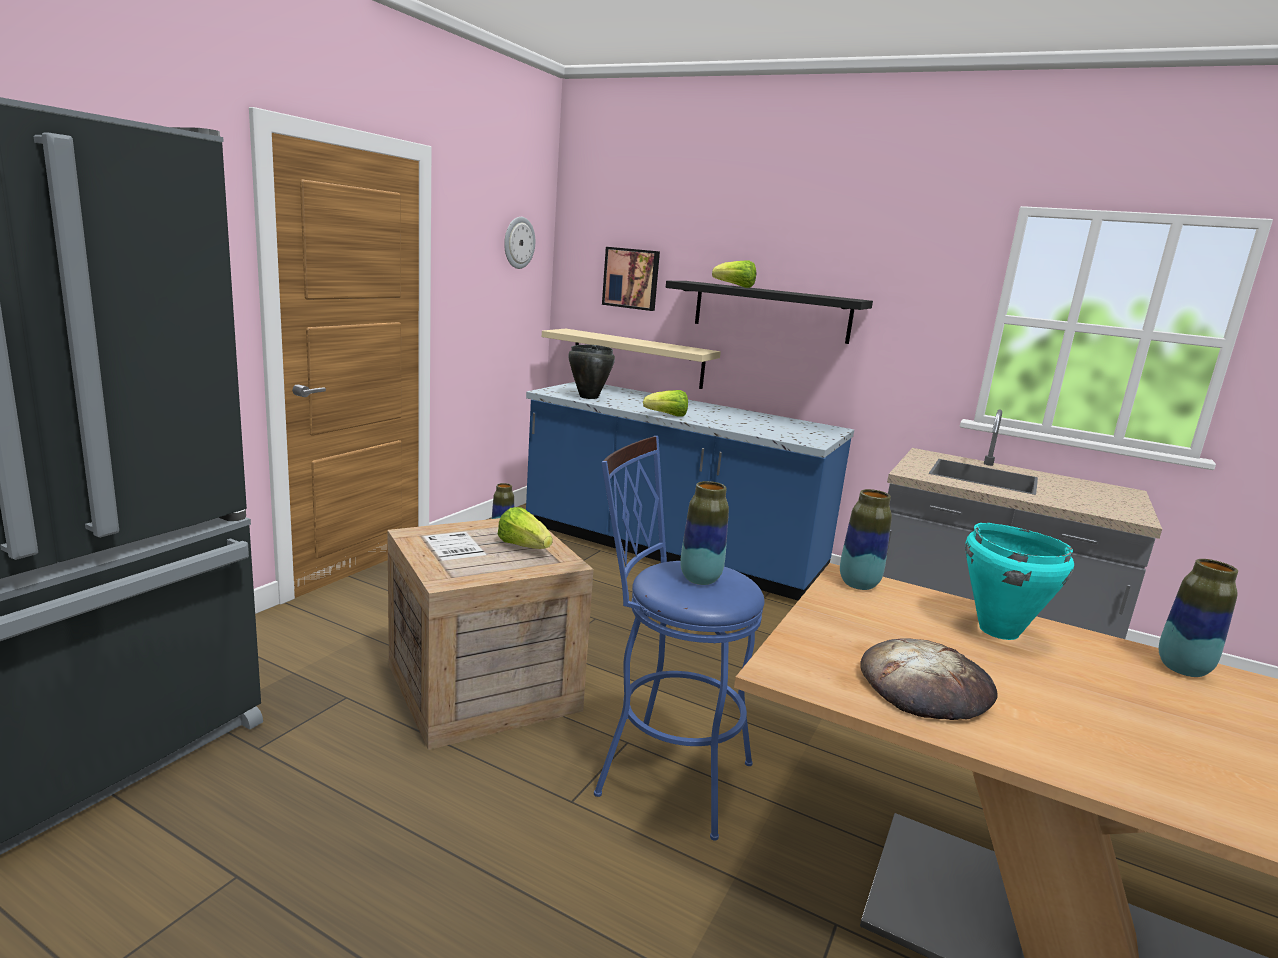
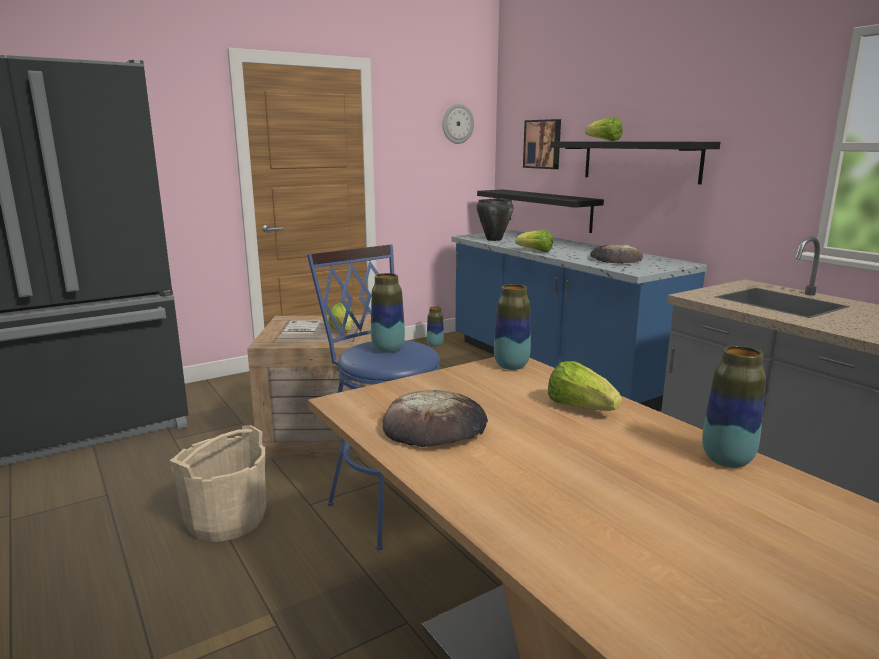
camera: 30 degrees right, 0 degrees up
(481, 859) = (226, 519): none -> beige bucket
(637, 358) = (548, 210): beige shelf -> black shelf
(766, 426) = (616, 259): none -> bread
(998, 630) = (580, 408): turquoise cooking pot -> lettuce

